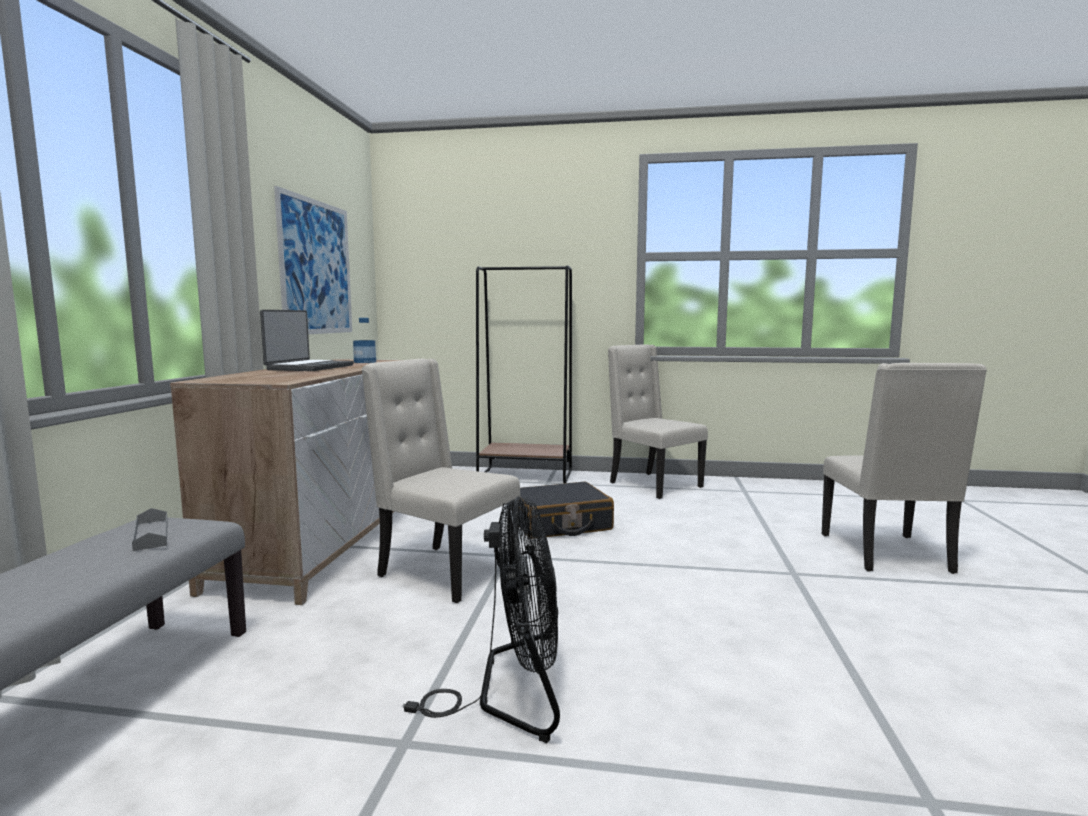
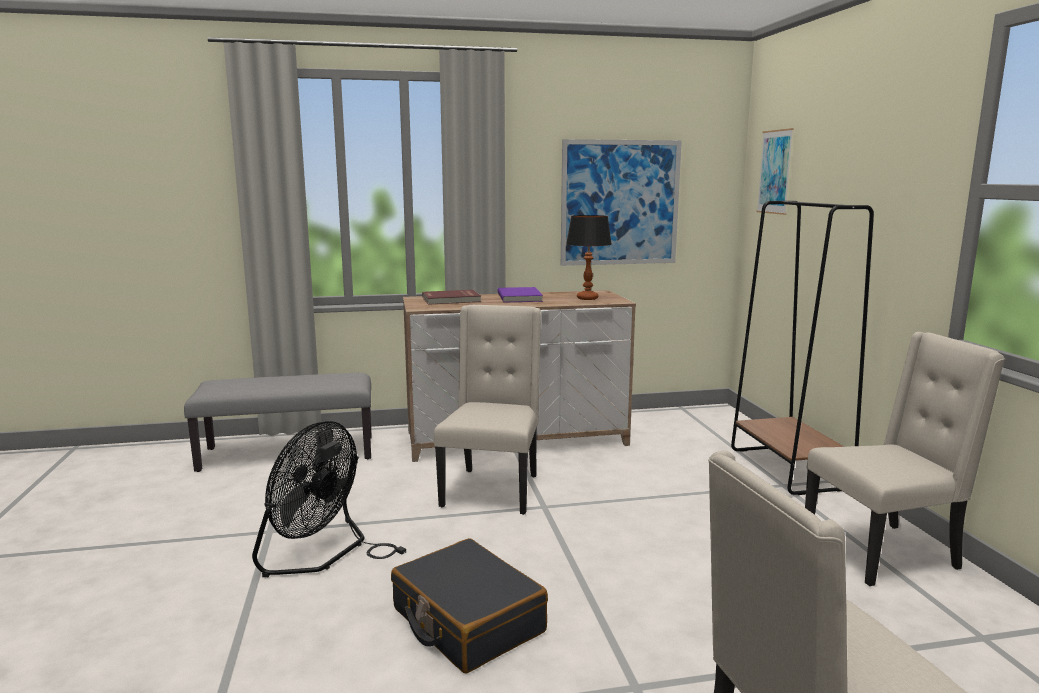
camera: 70 degrees right, 5 degrees up
(151, 534) = (328, 380): grey tray -> none
(259, 376) = (451, 300): none -> red book
(309, 367) = (520, 297): laptop -> purple book
(365, 362) = (587, 298): bottle -> table lamp
(426, 248) = (775, 172): none -> picture
(511, 686) = (332, 550): black fan -> black fan turned 135 degrees clockwise
(560, 524) = (649, 515): black suitcase -> black suitcase (467, 621)
(653, 485) = (883, 552): beige chair -> beige chair turned 45 degrees clockwise

